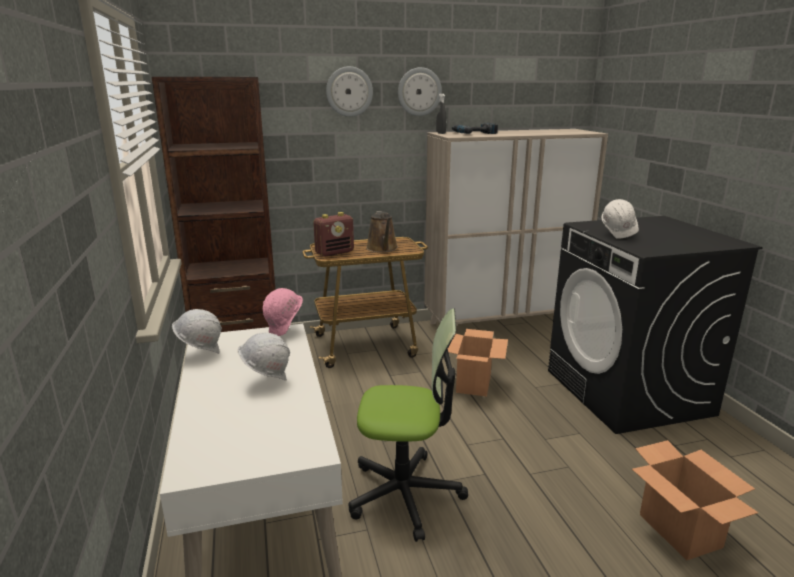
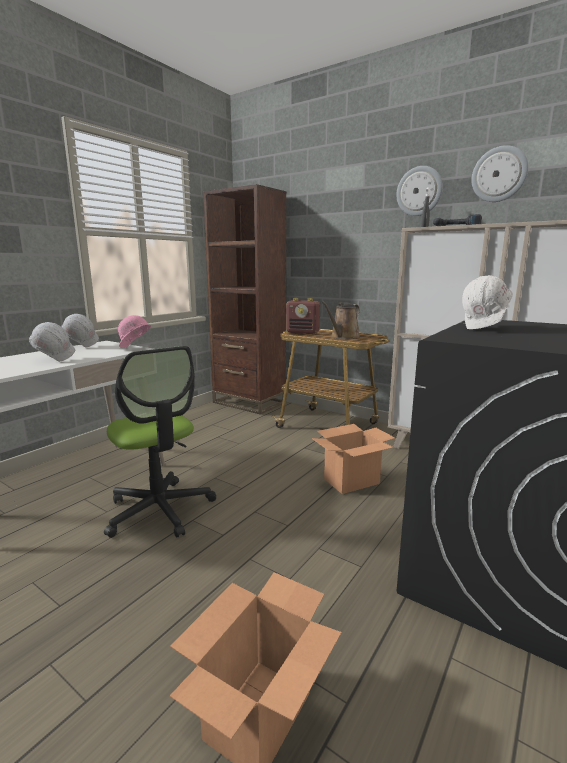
camera: 50 degrees right, 5 degrees down
(349, 91) = (354, 197): wall clock -> wall clock (499, 174)

